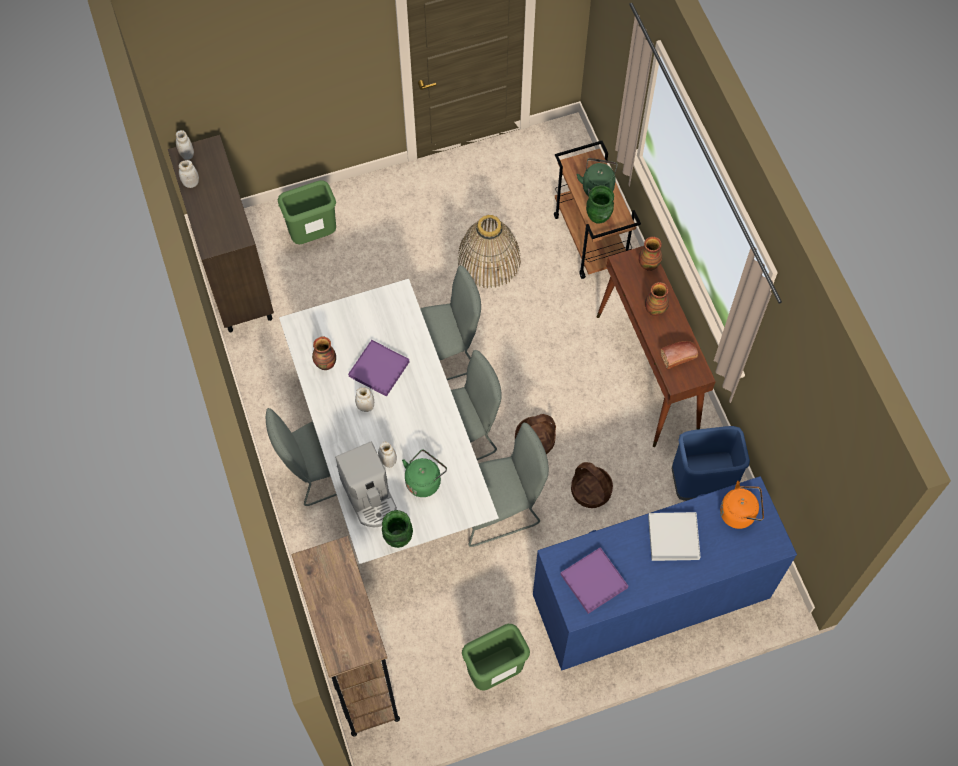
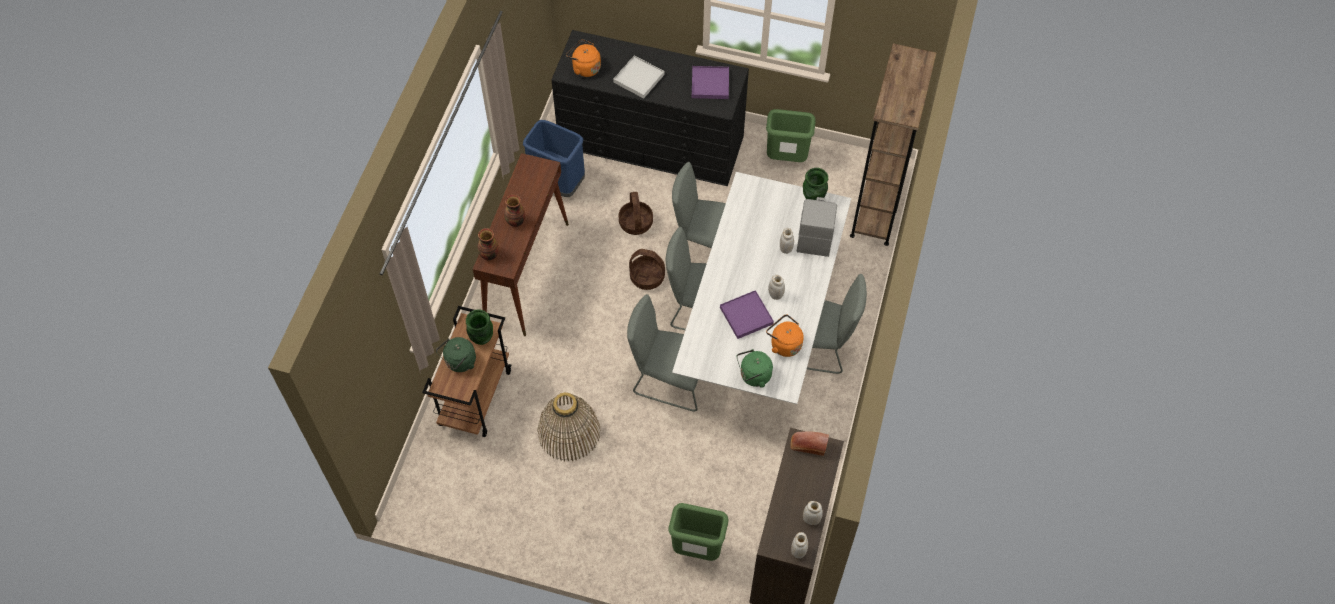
camera: 145 degrees left, 5 degrees down
(326, 363) = (784, 344): vase -> orange kettle
(424, 480) = (769, 222): green kettle -> green kettle (753, 376)
(651, 596) = (651, 142): blue dresser -> black dresser
(679, 356) = (530, 181): bread -> bread (807, 445)

